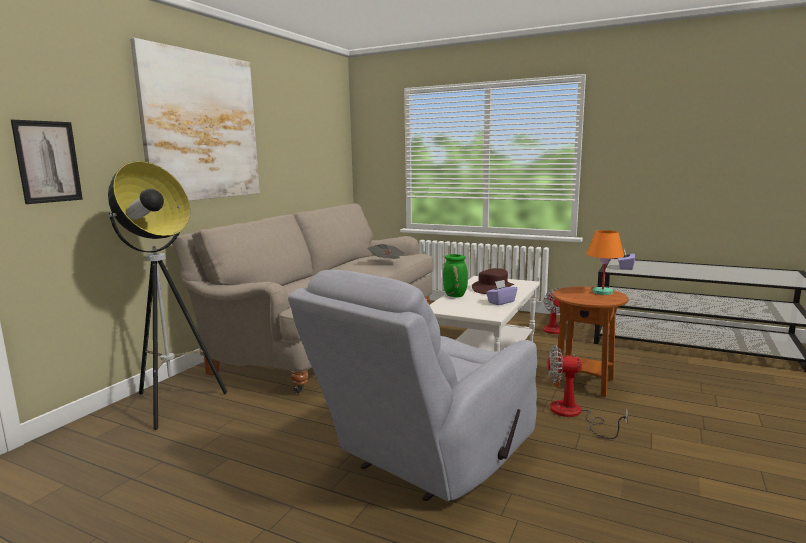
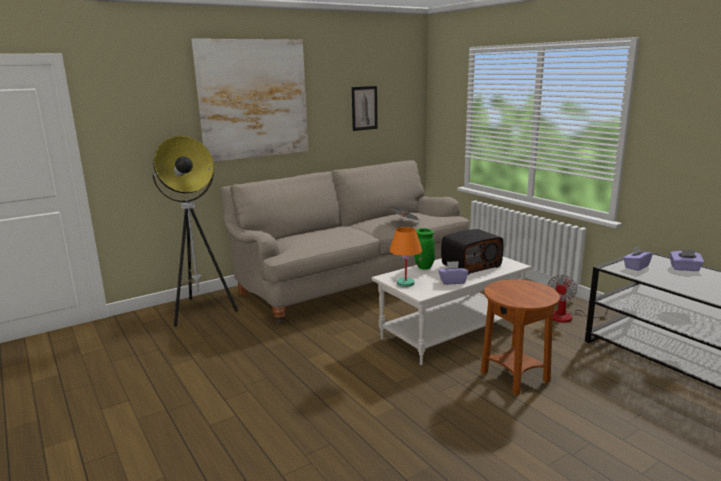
camera: 30 degrees right, 5 degrees up
(48, 162) = (127, 135): picture -> picture (364, 108)
(426, 458) = (306, 398): grey armchair -> none
(492, 288) = (471, 265): brown hat -> radio
(574, 414) = (463, 402): fan -> none
(602, 292) = (539, 292): orange table lamp -> orange table lamp (405, 283)
(656, 264) = (684, 268): none -> purple tissue box

